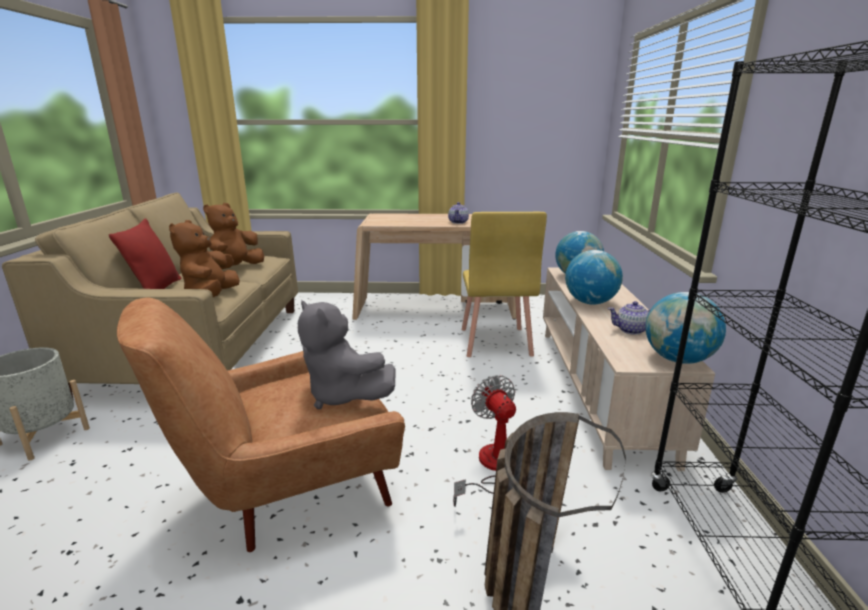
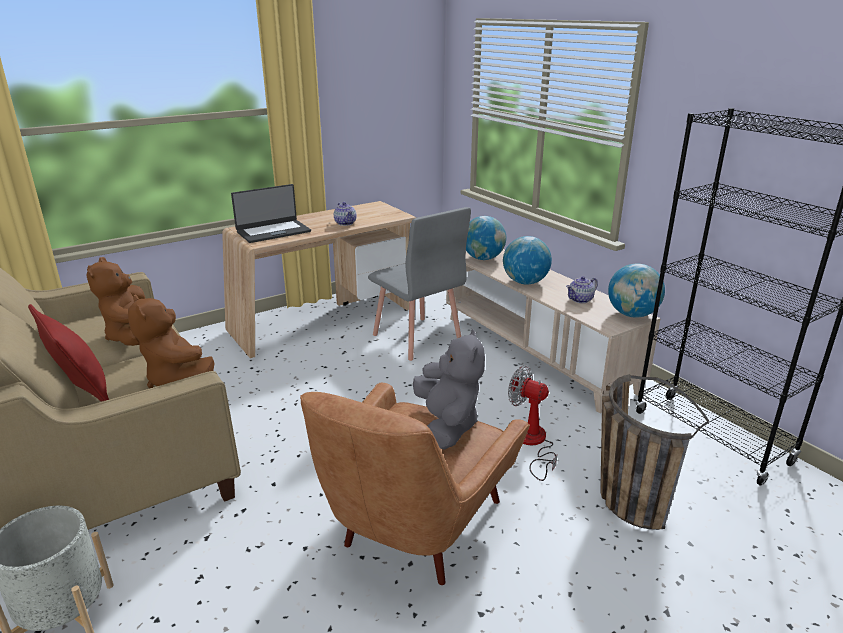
camera: 35 degrees left, 5 degrees up
(342, 395) = (447, 425): grey plush toy -> grey plush toy turned 105 degrees counterclockwise
(395, 219) = (273, 231): none -> laptop
(495, 342) = (417, 338): yellow chair -> grey chair

